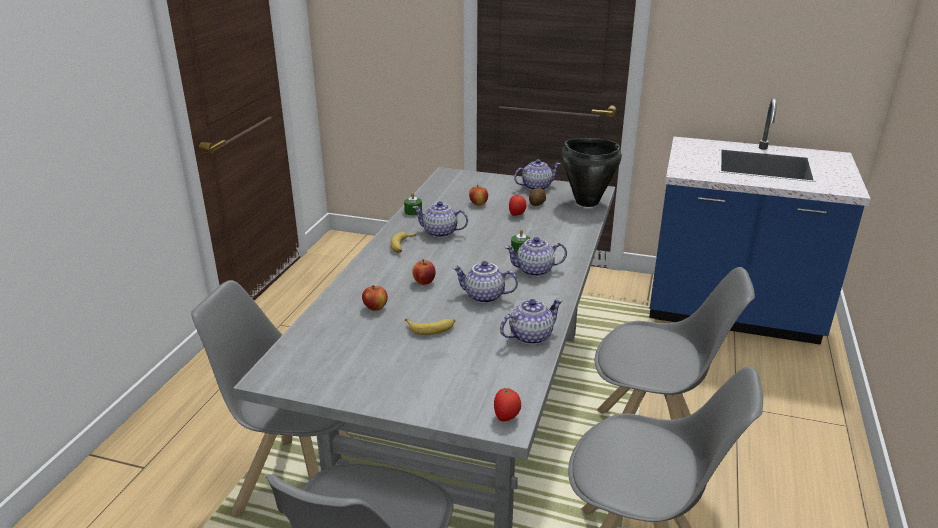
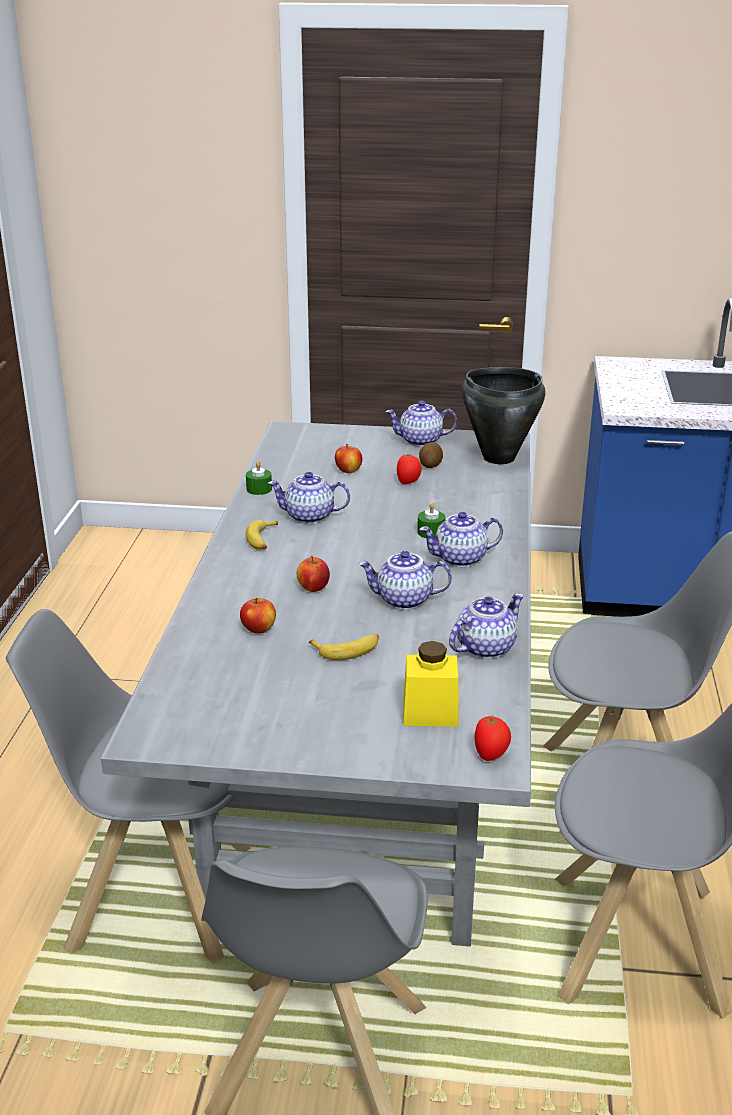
camera: 10 degrees left, 0 degrees up
(473, 380) = (430, 713): none -> yellow jar
(536, 187) = (421, 441): teapot -> teapot turned 150 degrees counterclockwise

